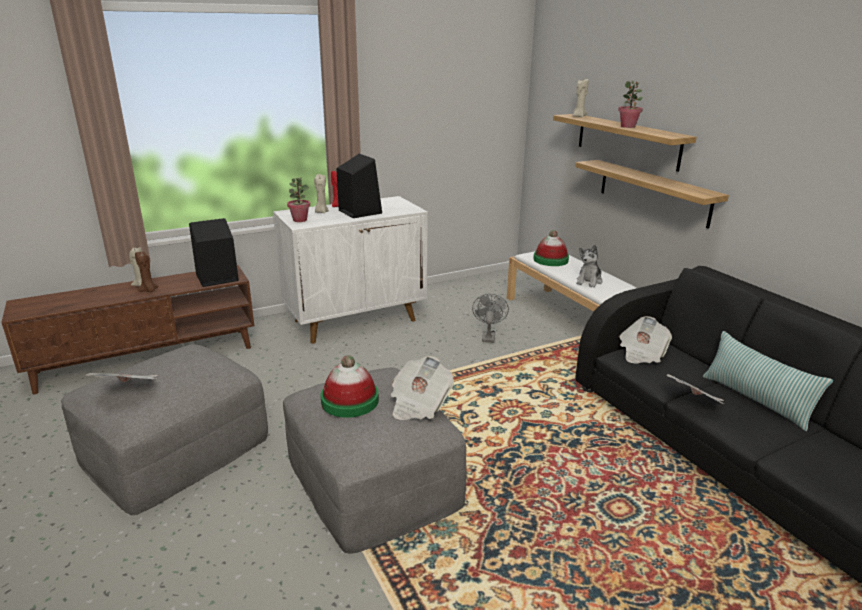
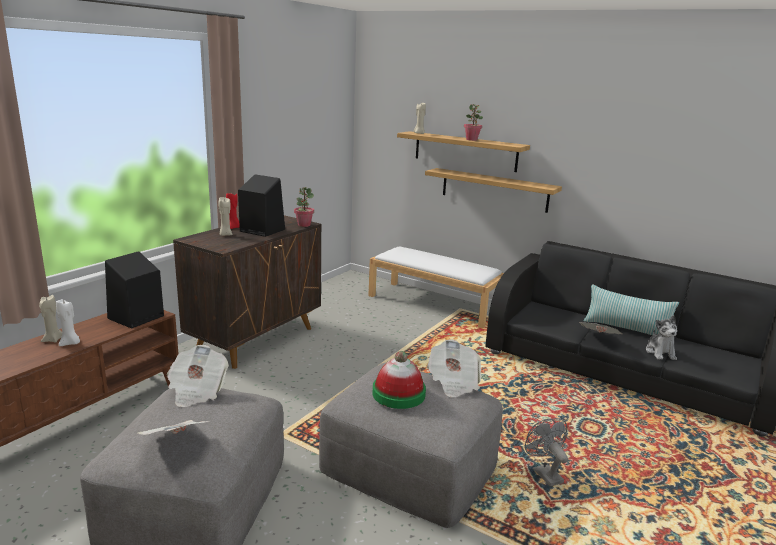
camera: 30 degrees left, 5 degrees down
(149, 290) = (70, 343): brown candle -> white candle
(300, 220) = (216, 244): potted plant -> potted plant (304, 225)
(356, 320) = (256, 339): white cabinet -> brown cabinet
(488, 336) = (384, 329): grey fan -> grey fan (544, 473)
(550, 260) = (409, 255): hat -> none
(589, 281) = (454, 267): plush toy -> plush toy (660, 352)
(641, 353) = (532, 313): newspaper -> newspaper (197, 390)

